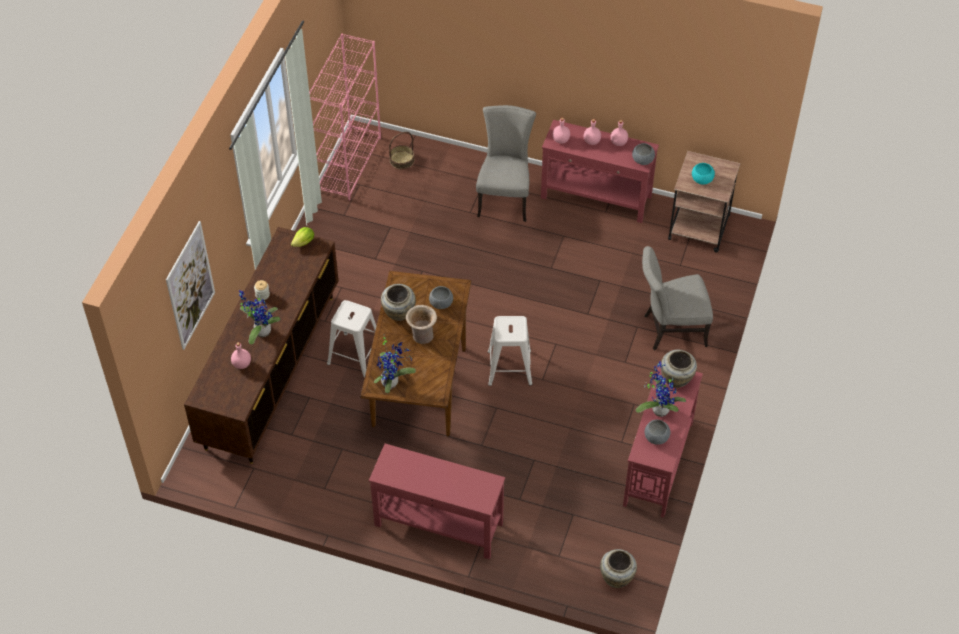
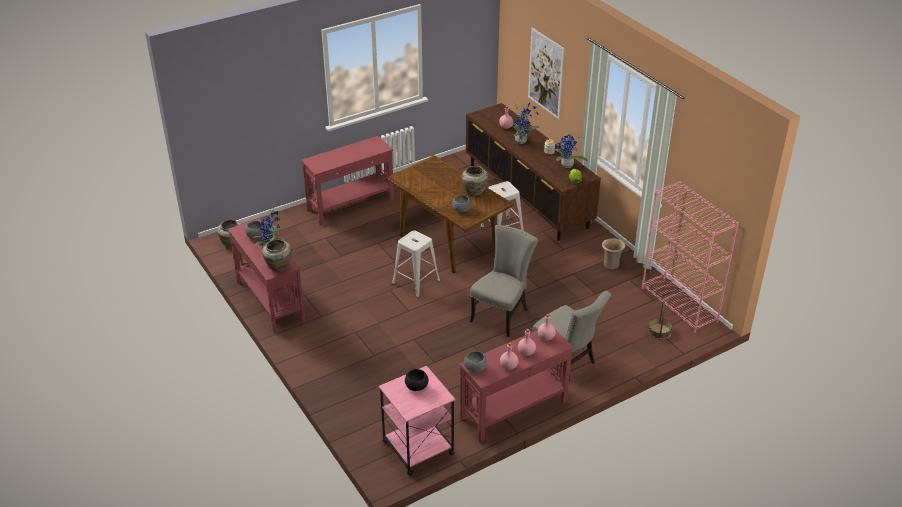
camera: 130 degrees right, 15 degrees down
(392, 382) = (428, 168): potted plant -> potted plant (566, 166)
(422, 337) = (445, 191): beige vase -> beige vase (611, 264)
(670, 329) = (351, 369): grey chair -> grey chair (502, 314)
(700, 228) = (417, 448): brown cart -> pink cart
(702, 179) = (416, 386): turquoise bowl -> black bowl

